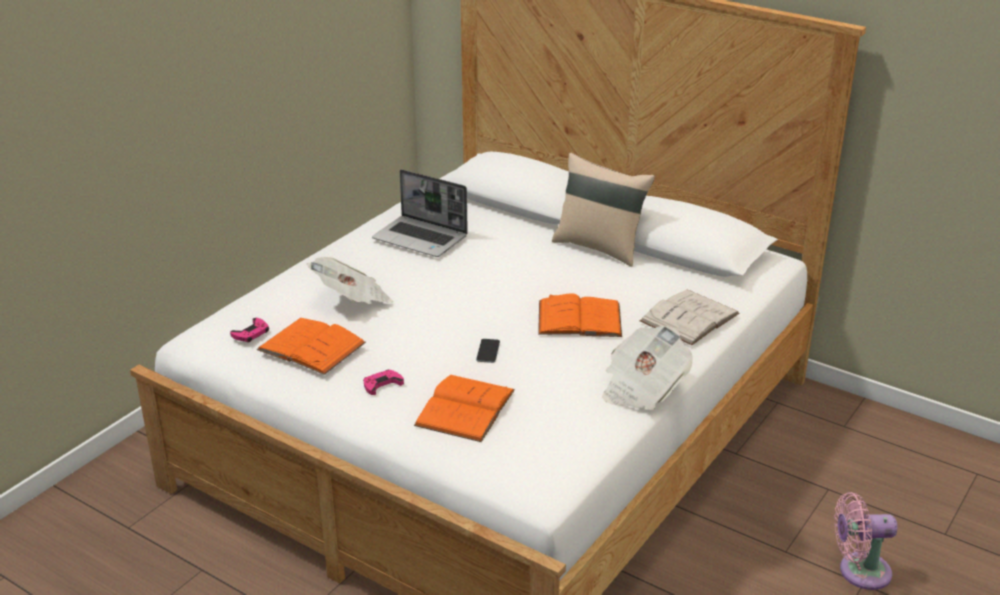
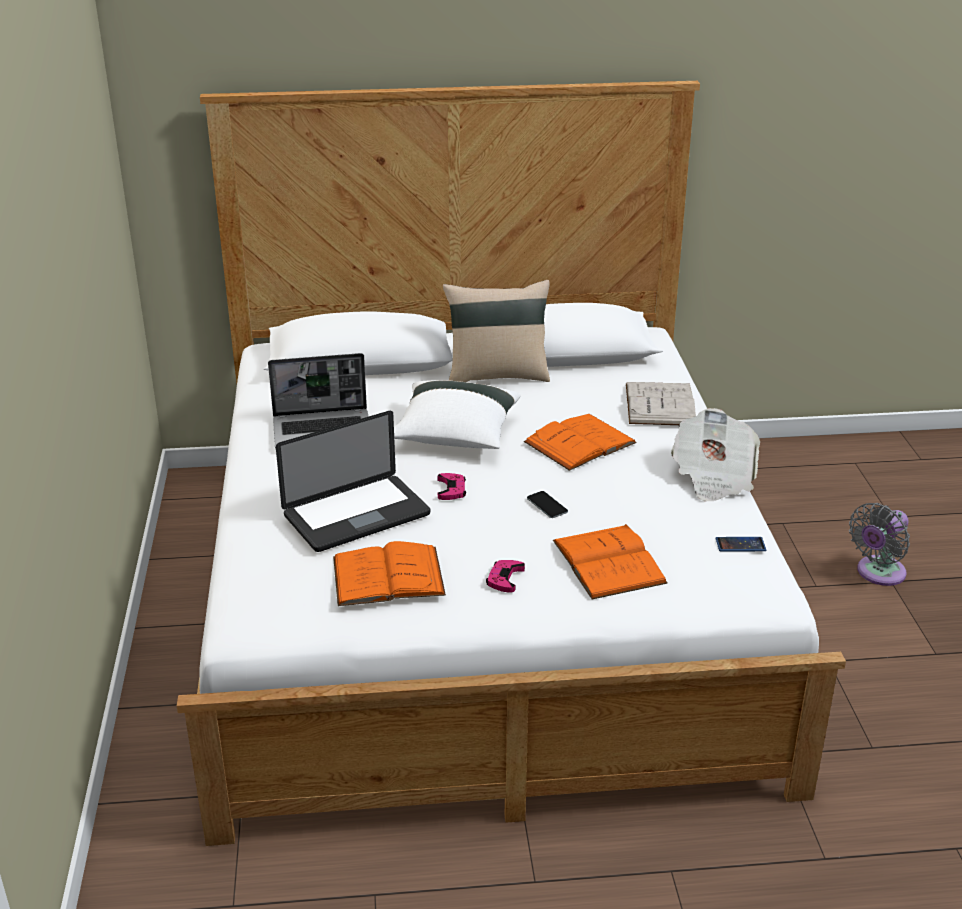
camera: 40 degrees left, 0 degrees up
(251, 333) = (303, 594): pink game controller -> pink game controller (451, 490)
(352, 300) = (356, 515): newspaper -> laptop
(501, 277) = (455, 435): none -> white pillow
(579, 444) = (740, 545): none -> phone
(859, 571) = (878, 573): pink fan -> grey fan

